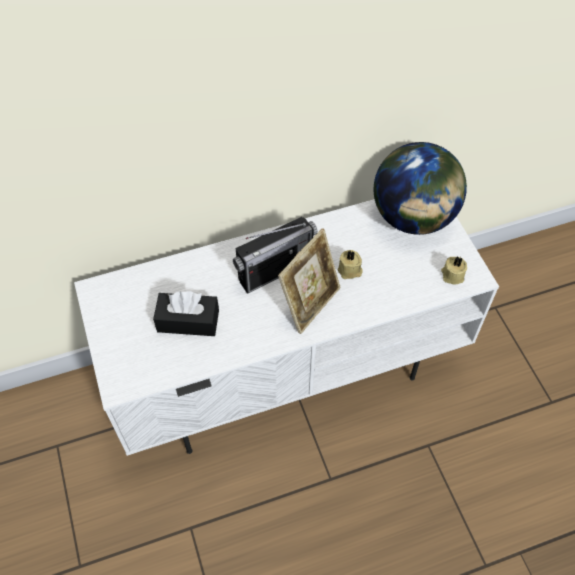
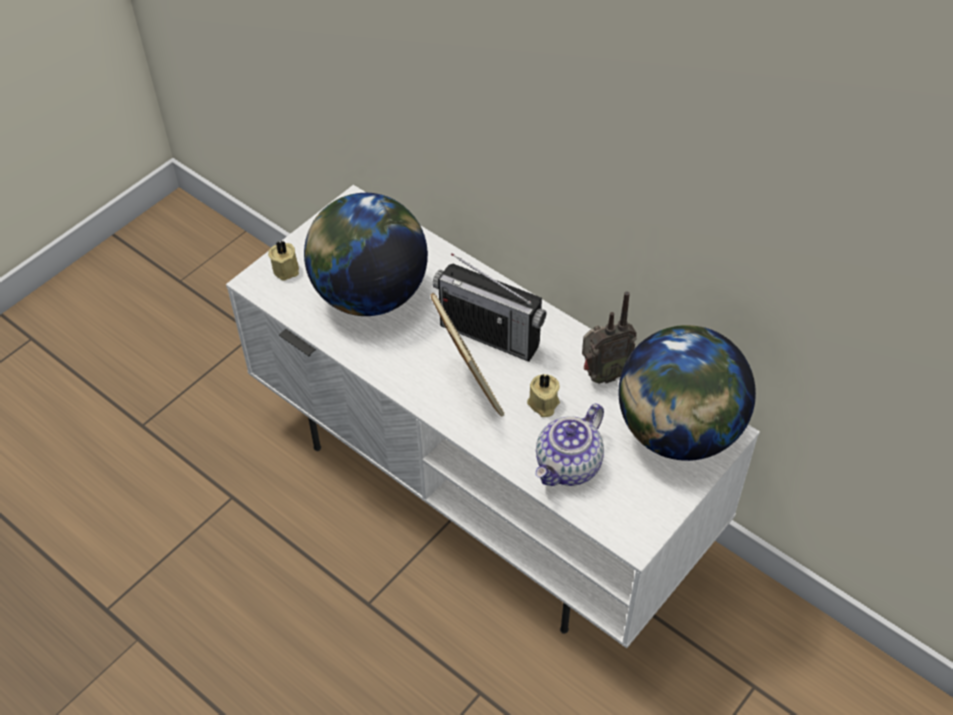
camera: 60 degrees right, 5 degrees down
(188, 321) = (369, 295): black tissue box -> globe
(310, 303) = (468, 387): picture frame -> picture frame turned 120 degrees counterclockwise
(348, 230) = (603, 375): none -> radio
(405, 282) = (569, 466): none -> teapot
(452, 275) = (618, 511): beige candle -> beige candle (286, 268)

